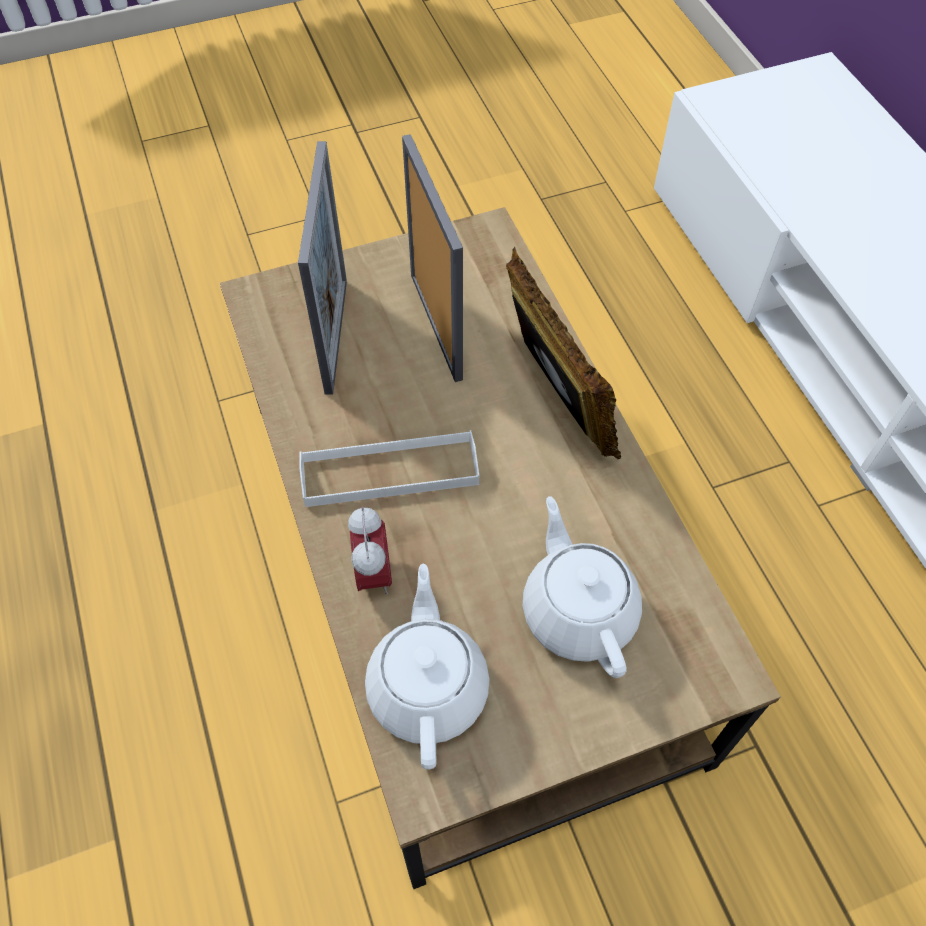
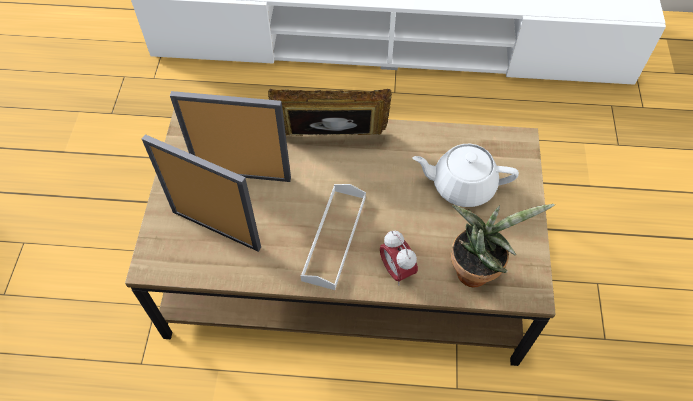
camera: 65 degrees left, 0 degrees up
(373, 573) = (396, 270): alarm clock -> alarm clock turned 135 degrees counterclockwise
(428, 687) = (476, 269): white teapot -> potted plant

